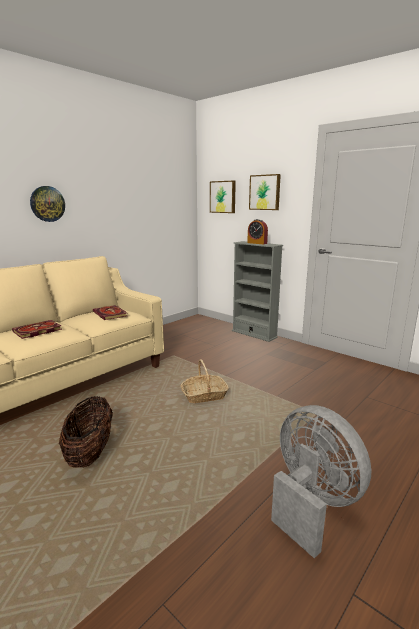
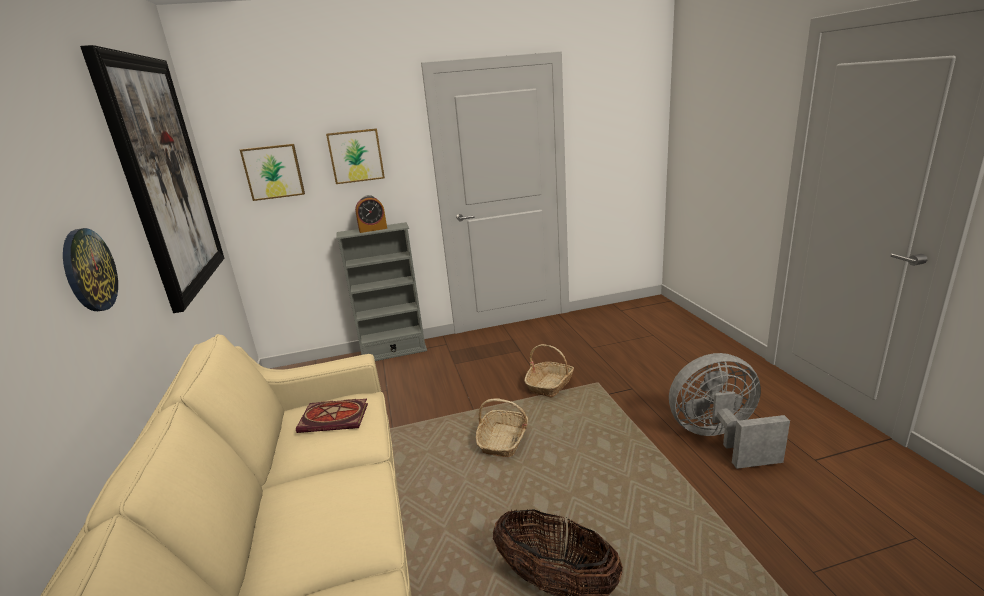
camera: 55 degrees left, 5 degrees up
(36, 331) = (321, 513): book -> none
(142, 184) = (164, 178): none -> picture
(287, 393) = (550, 385): none -> basket

